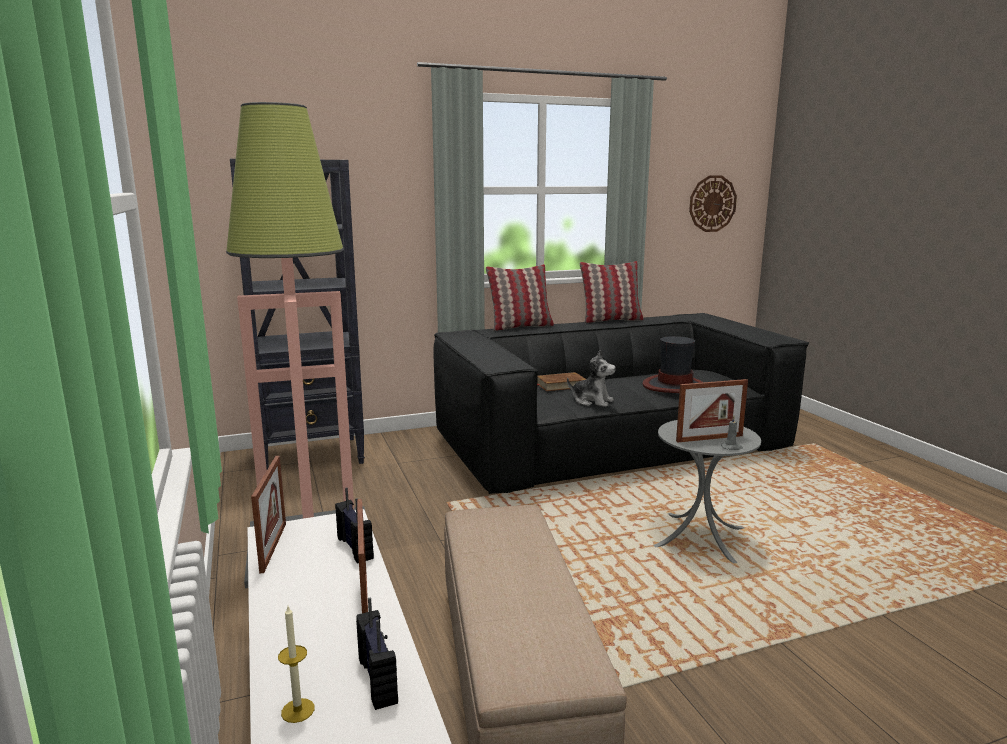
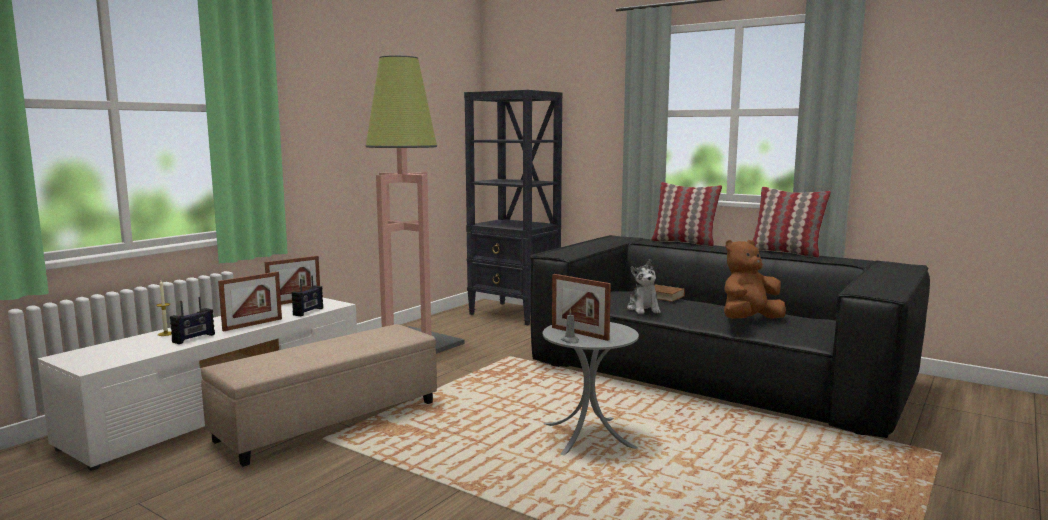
camera: 55 degrees right, 5 degrees down
(674, 386) = (749, 320): hat -> brown plush toy
(712, 203) = (976, 127): wall clock -> none

